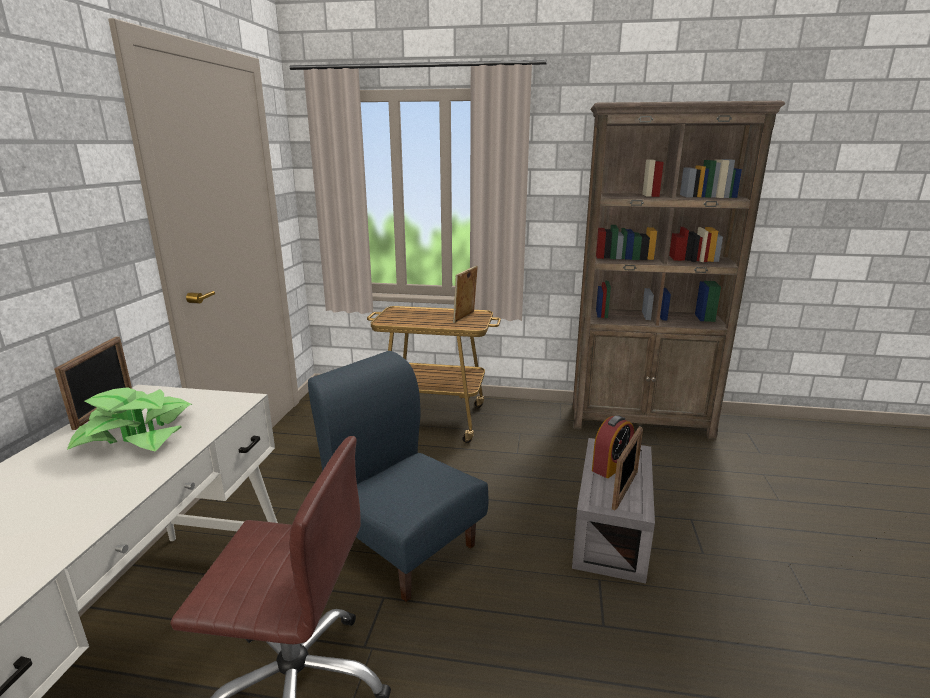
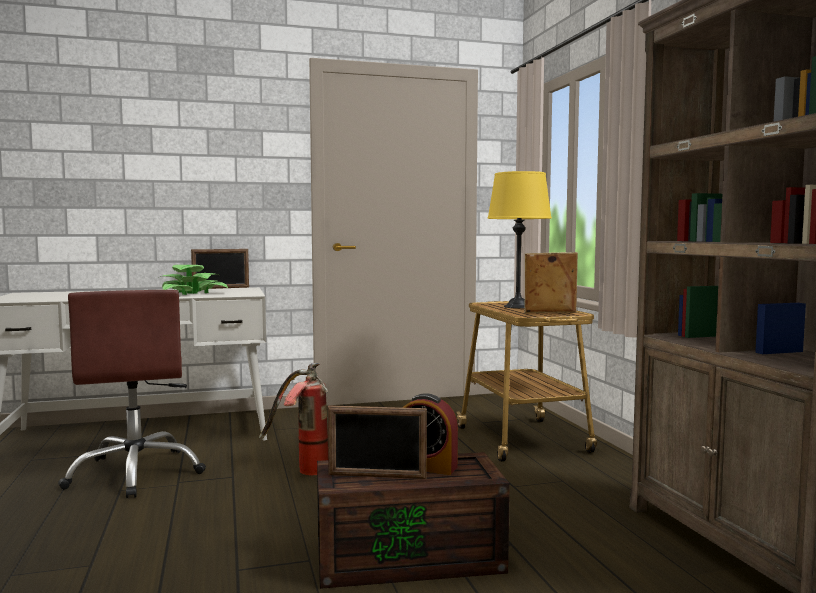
camera: 65 degrees right, 15 degrees down
(404, 544) = (301, 470): blue chair -> fire extinguisher
(415, 317) = (517, 306): none -> yellow table lamp
(609, 528) = (411, 556): grey storage box -> brown storage box

